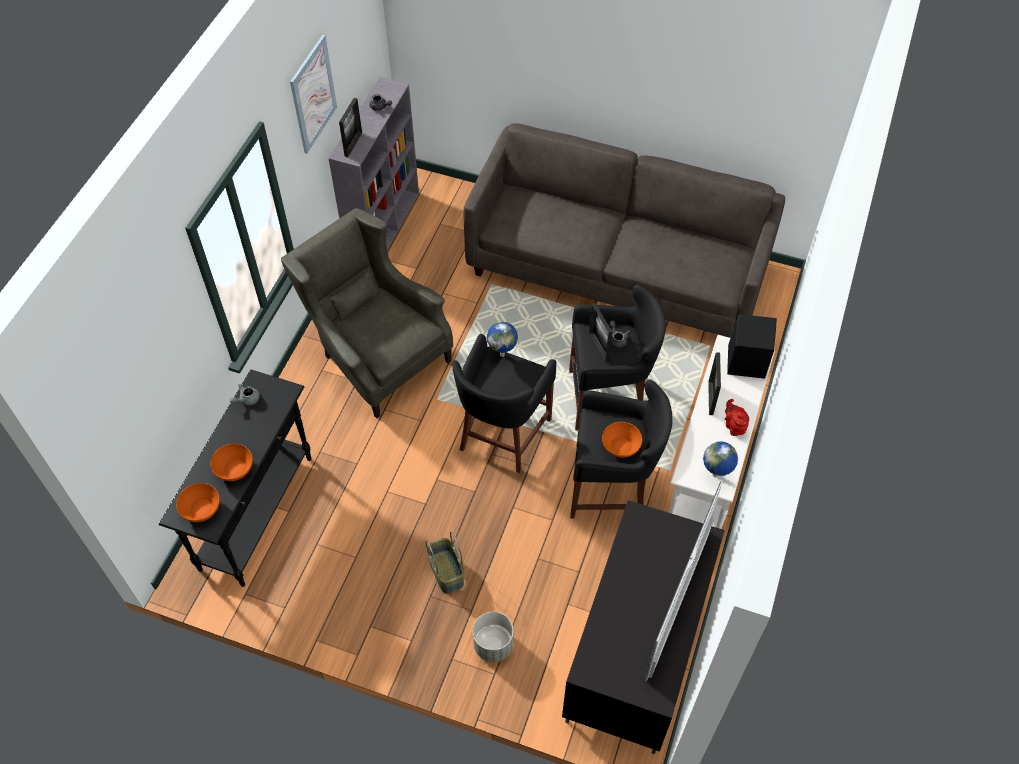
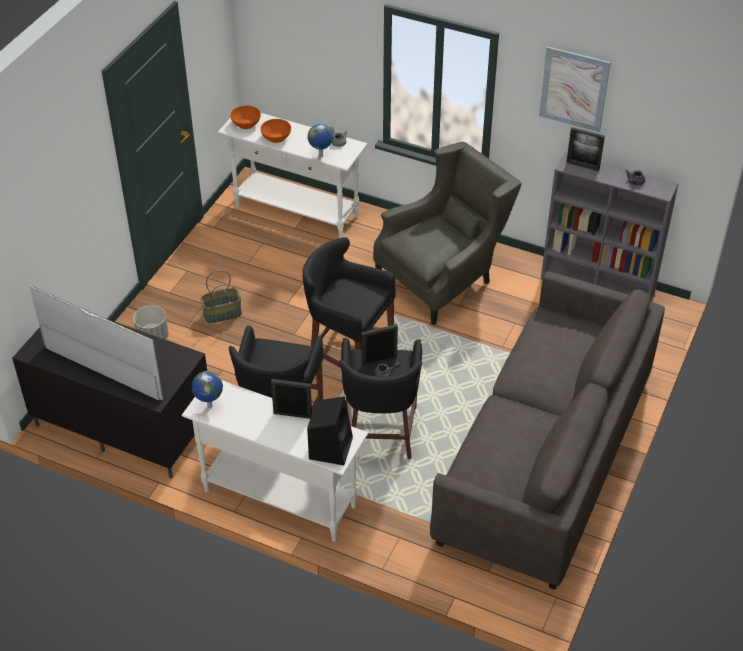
camera: 95 degrees right, 10 degrees down
(257, 512) = (296, 212): black console table -> white console table
(502, 354) = (378, 297): globe -> globe (321, 156)
(620, 446) = (267, 365): orange bowl -> none
(734, 426) = (258, 427): red teapot -> none

